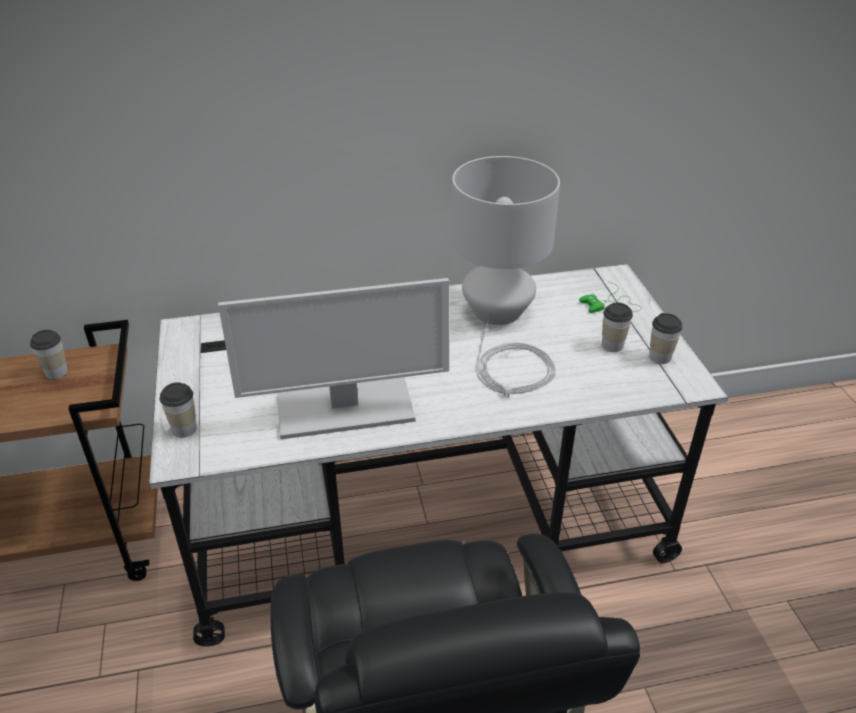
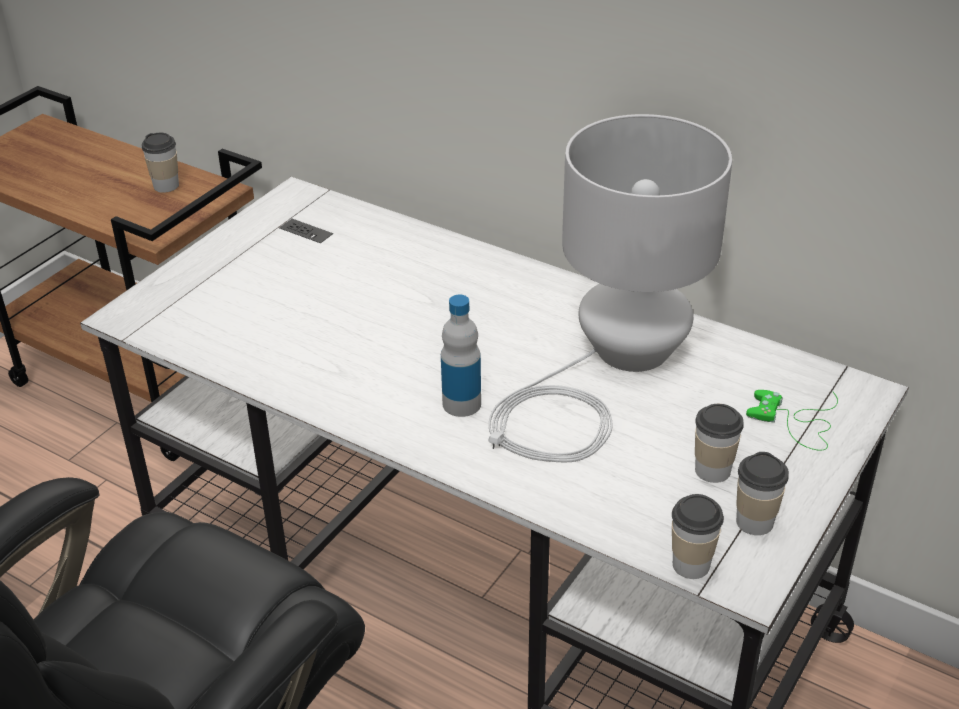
camera: 45 degrees right, 0 degrees up
(184, 429) = (168, 291): cup -> cup (691, 564)
(343, 409) = (317, 357): monitor -> none
(459, 385) = (461, 404): none -> bottle

